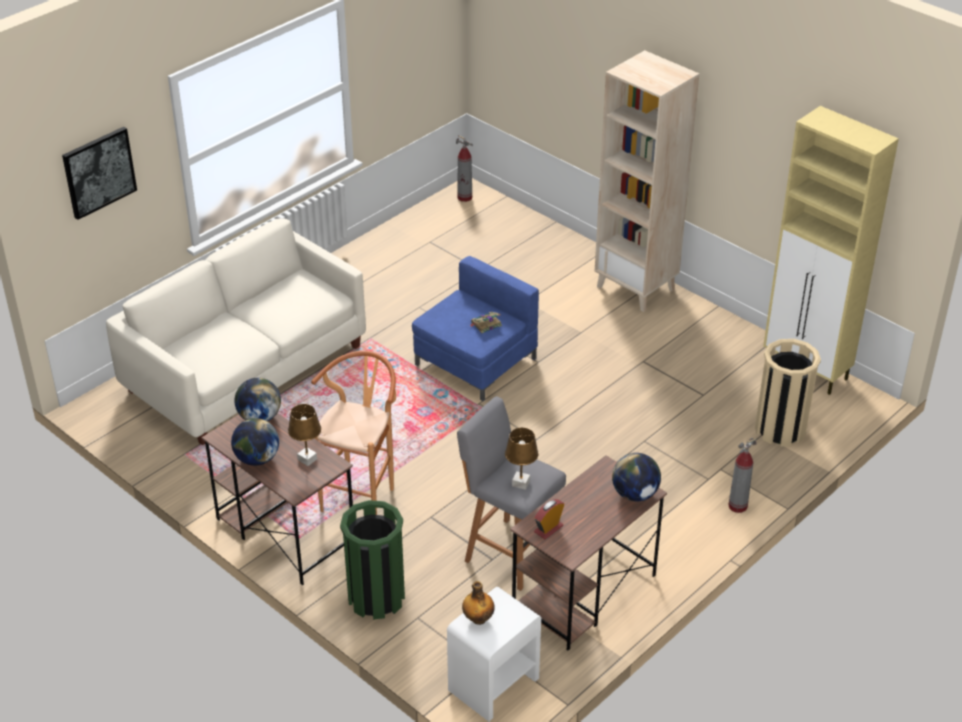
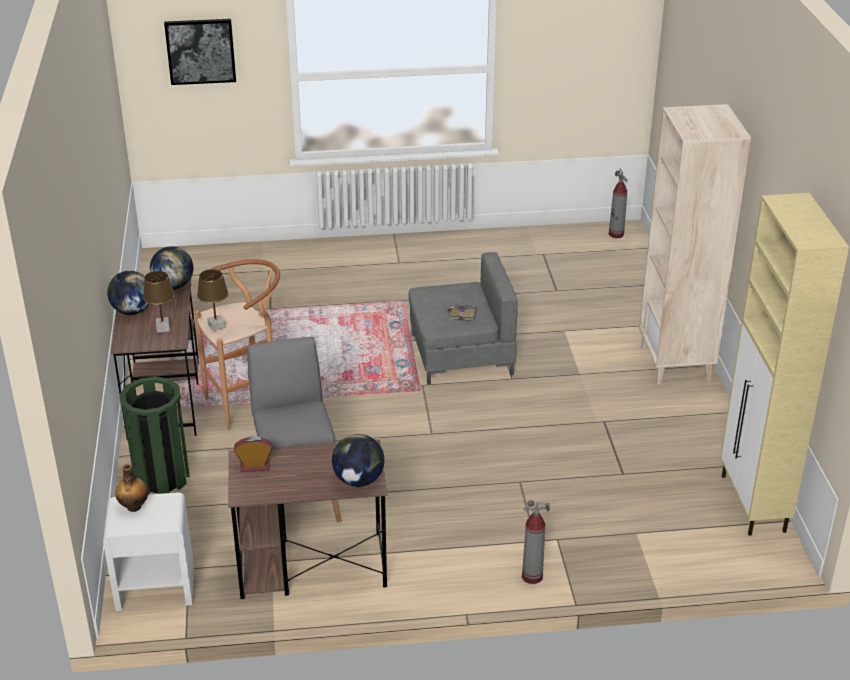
camera: 40 degrees right, 5 degrees down
(246, 368) = (288, 279): white sofa -> none
(474, 362) = (460, 354): blue armchair -> grey armchair
(521, 483) = (285, 424): brown table lamp -> brown table lamp (216, 326)
(780, 429) = (658, 538): beige trash can -> none

